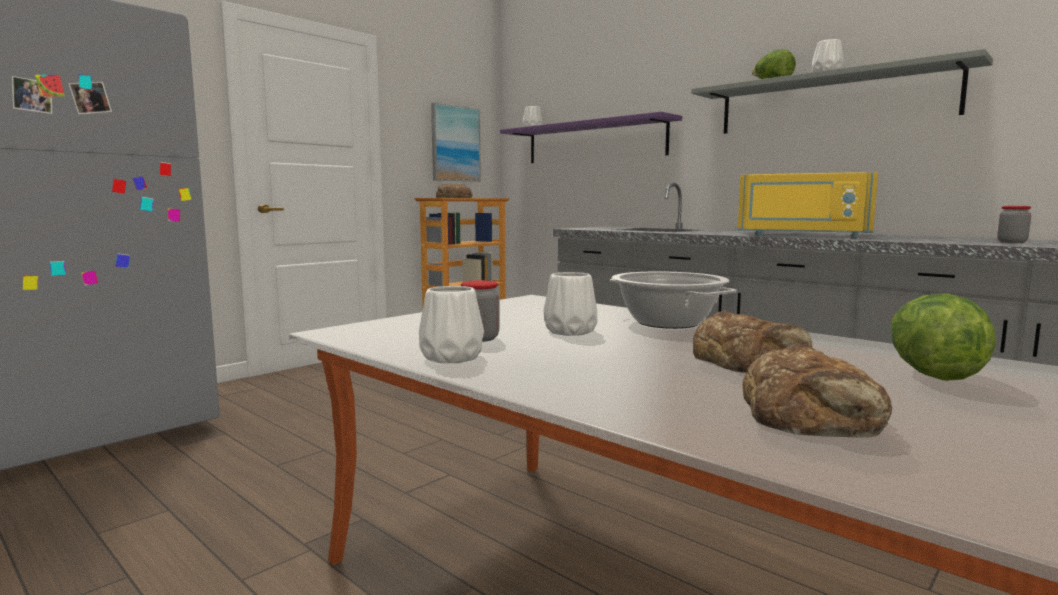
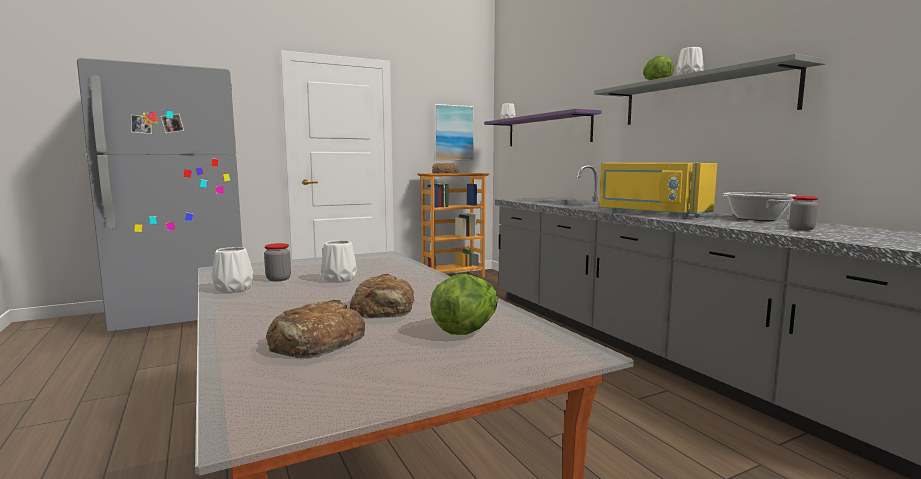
camera: 20 degrees right, 0 degrees up
(667, 322) = (415, 278): cooking pot -> cooking pot (756, 218)

